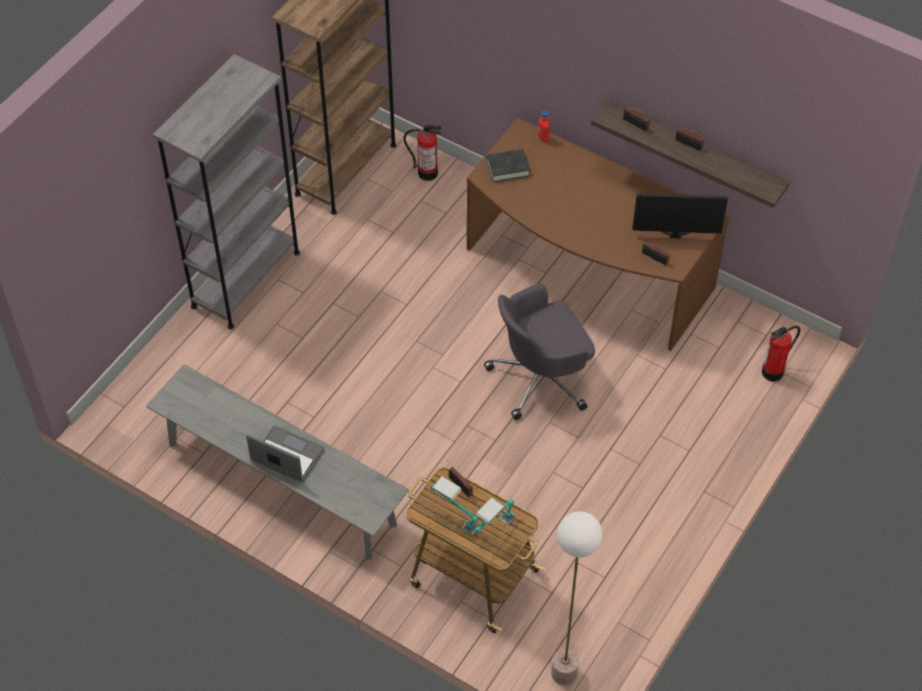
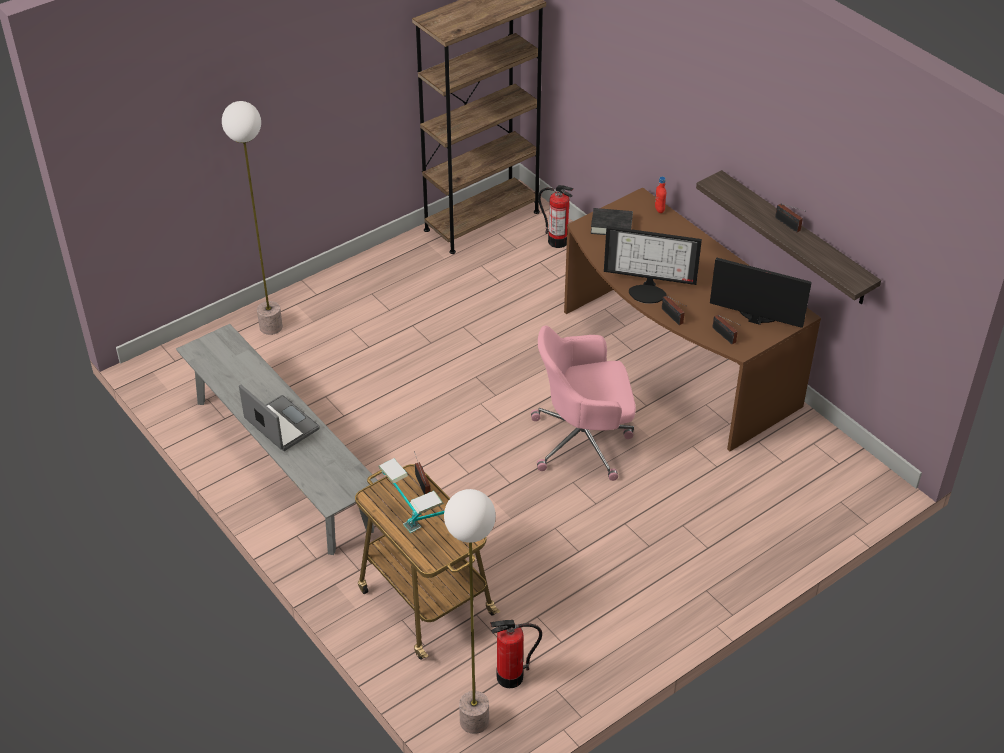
camera: 20 degrees right, 10 degrees down
(199, 343) = (271, 327): none -> floor lamp
(246, 279) = (342, 286): grey bookcase -> none
(541, 378) = (583, 441): grey office chair -> pink office chair
(571, 230) = (648, 291): none -> monitor
(636, 125) = (741, 196): radio -> radio (673, 317)
(773, 372) = (831, 499): fire extinguisher -> fire extinguisher (510, 677)

